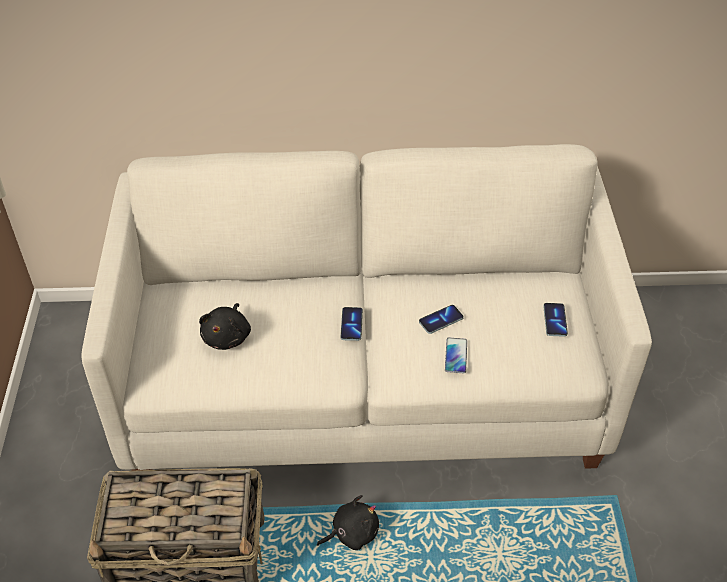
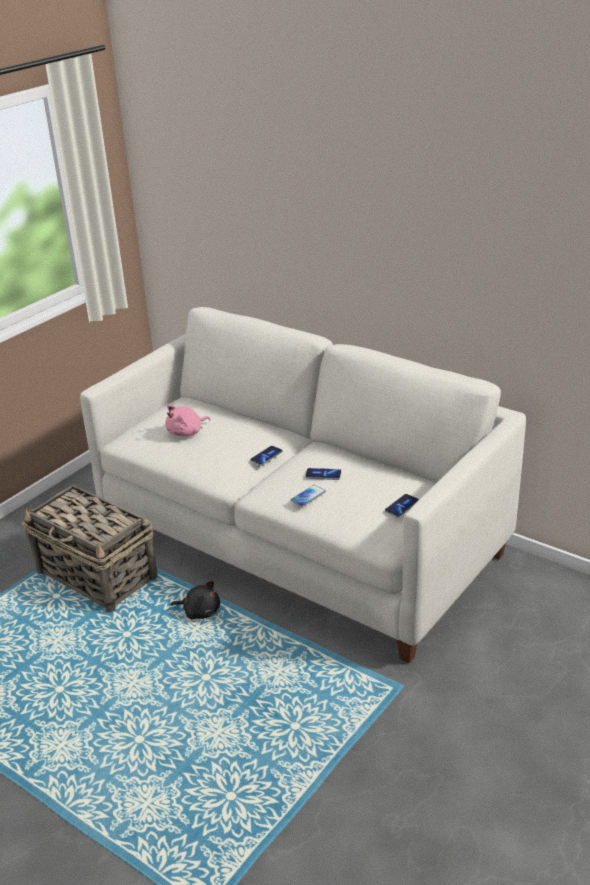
camera: 40 degrees right, 15 degrees down
(227, 336) = (187, 432): black plush toy -> pink plush toy

